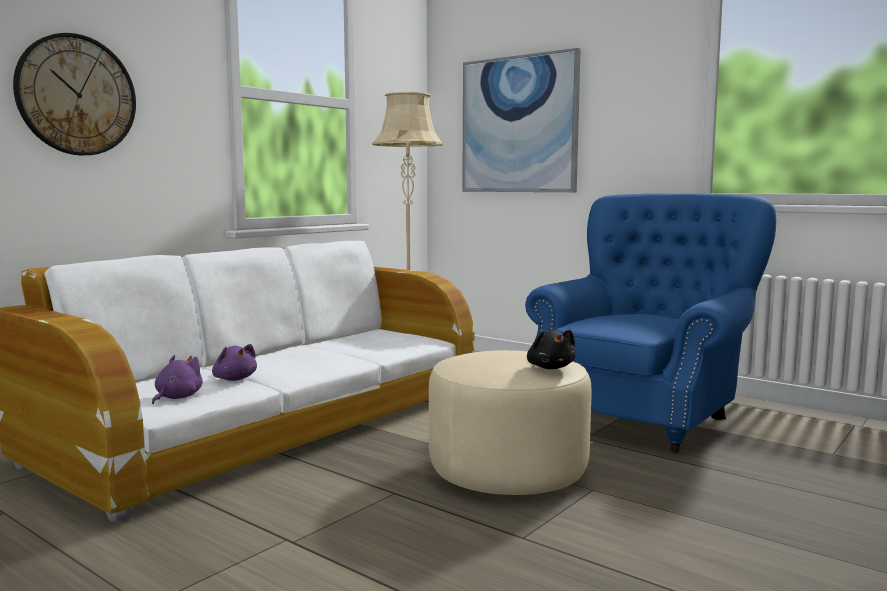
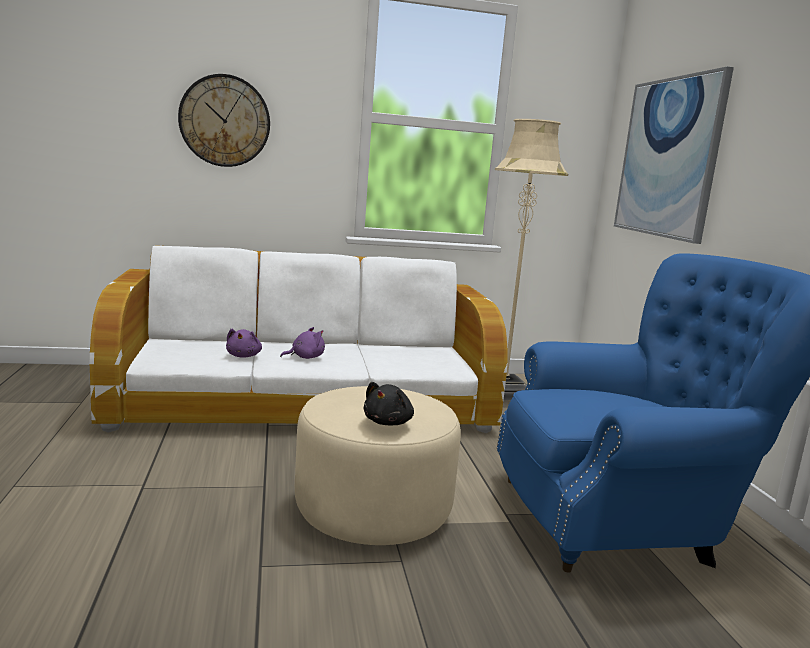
camera: 40 degrees right, 5 degrees up
(177, 397) = (188, 358): purple plush toy -> purple plush toy (305, 357)

